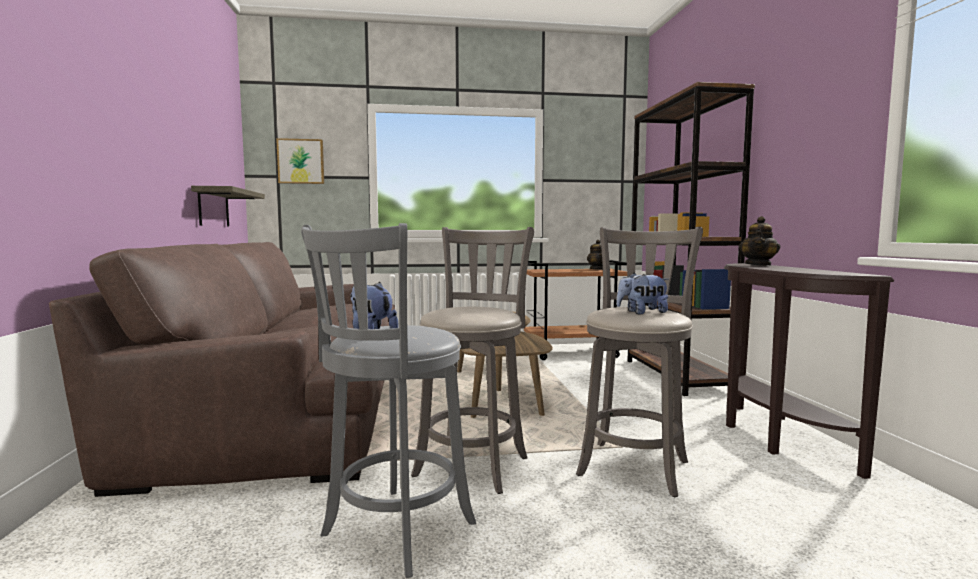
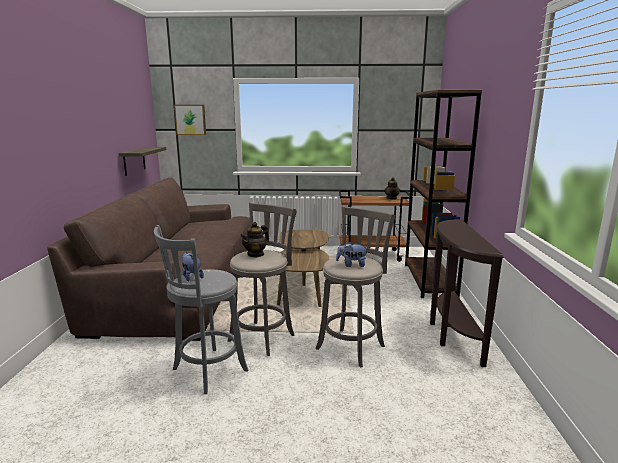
camera: 10 degrees right, 10 degrees up
(758, 265) = (457, 225): teapot -> teapot (256, 254)

